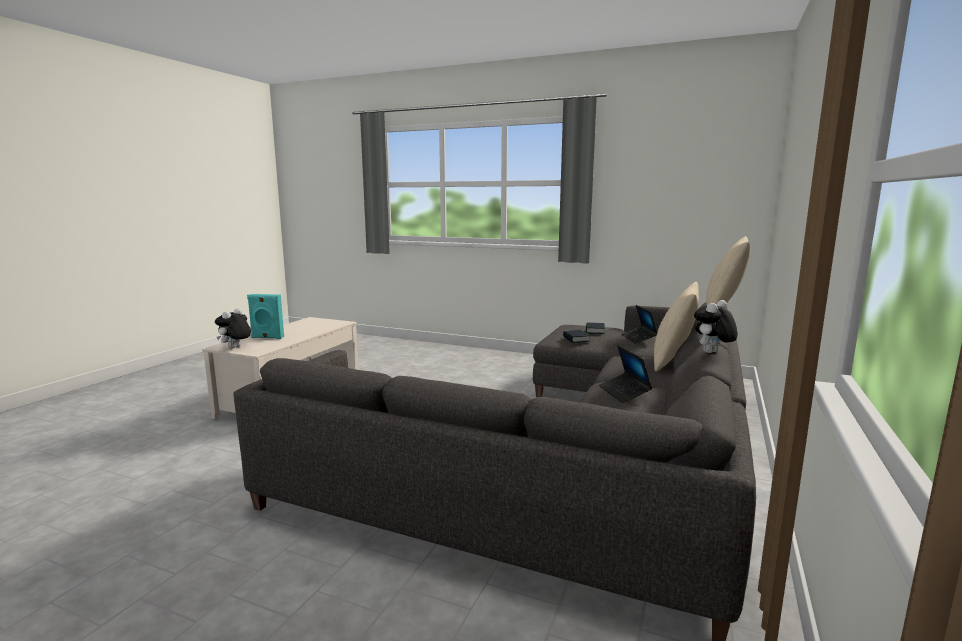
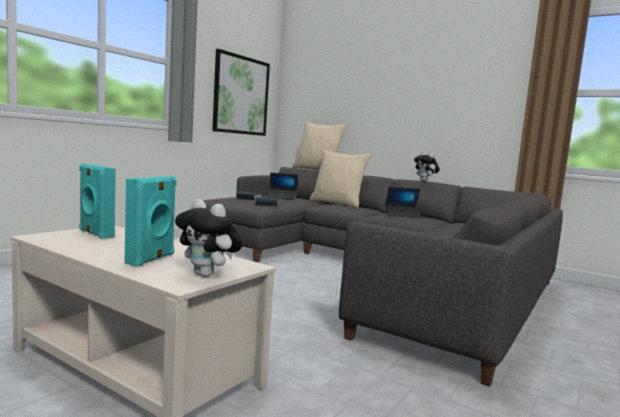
camera: 80 degrees left, 5 degrees down
(324, 323) = (95, 233): none -> turquoise speaker
(686, 202) = (241, 95): none -> picture

